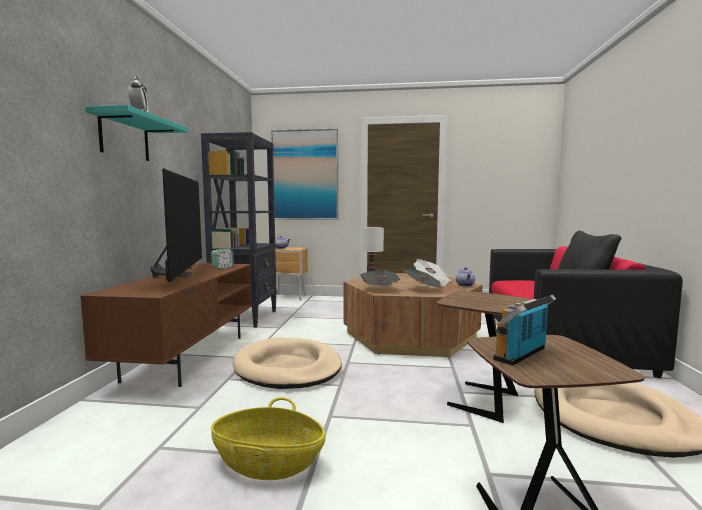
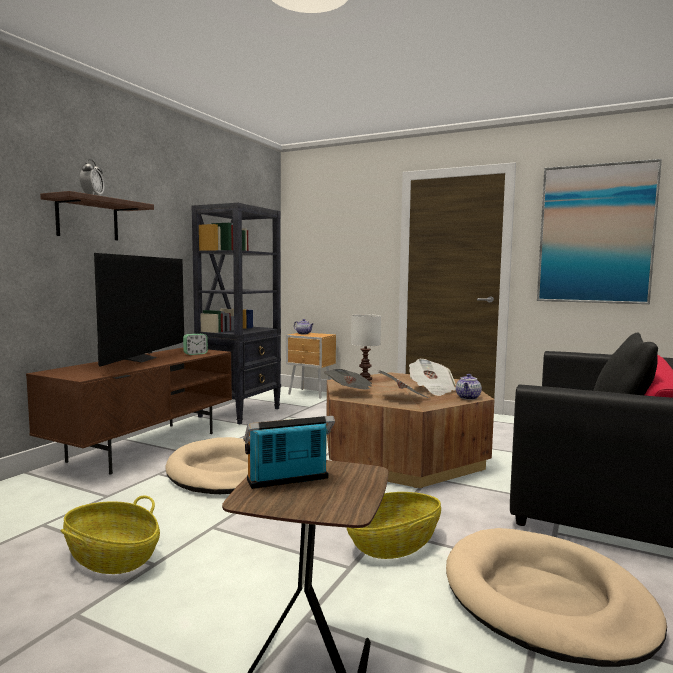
camera: 20 degrees right, 0 degrees up
(124, 137) = (87, 219): turquoise shelf -> brown shelf
(305, 175) = (336, 245): picture -> picture (595, 234)
(480, 401) = (394, 544): brown side table -> basket

